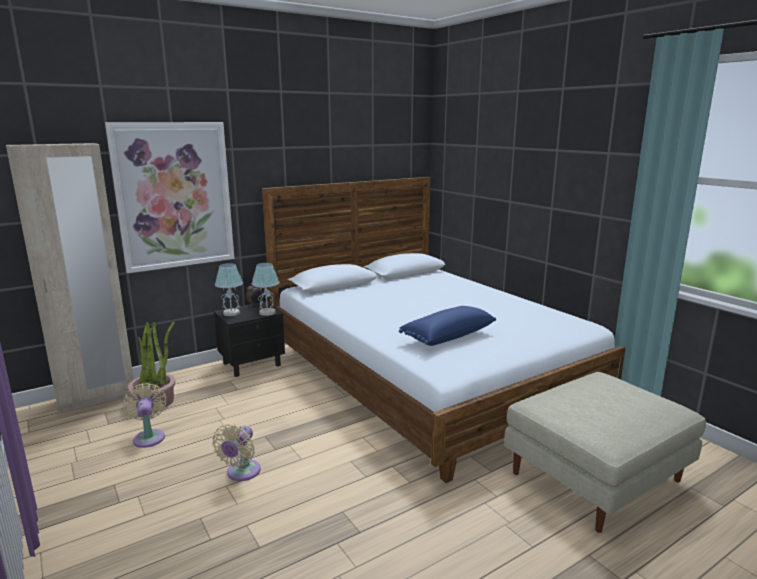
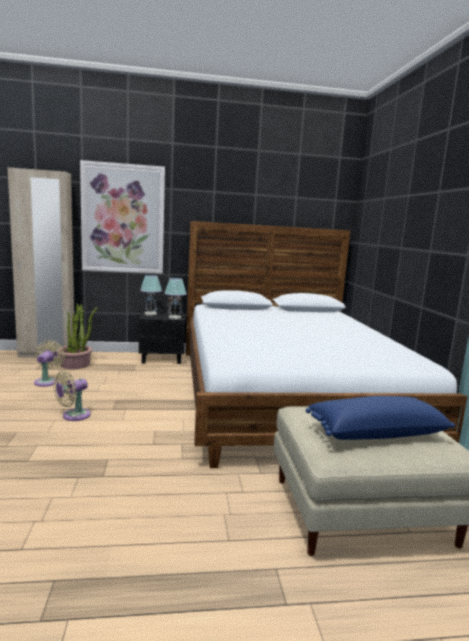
camera: 25 degrees right, 5 degrees down
(447, 336) = (269, 344): blue pillow -> blue pillow (375, 432)

